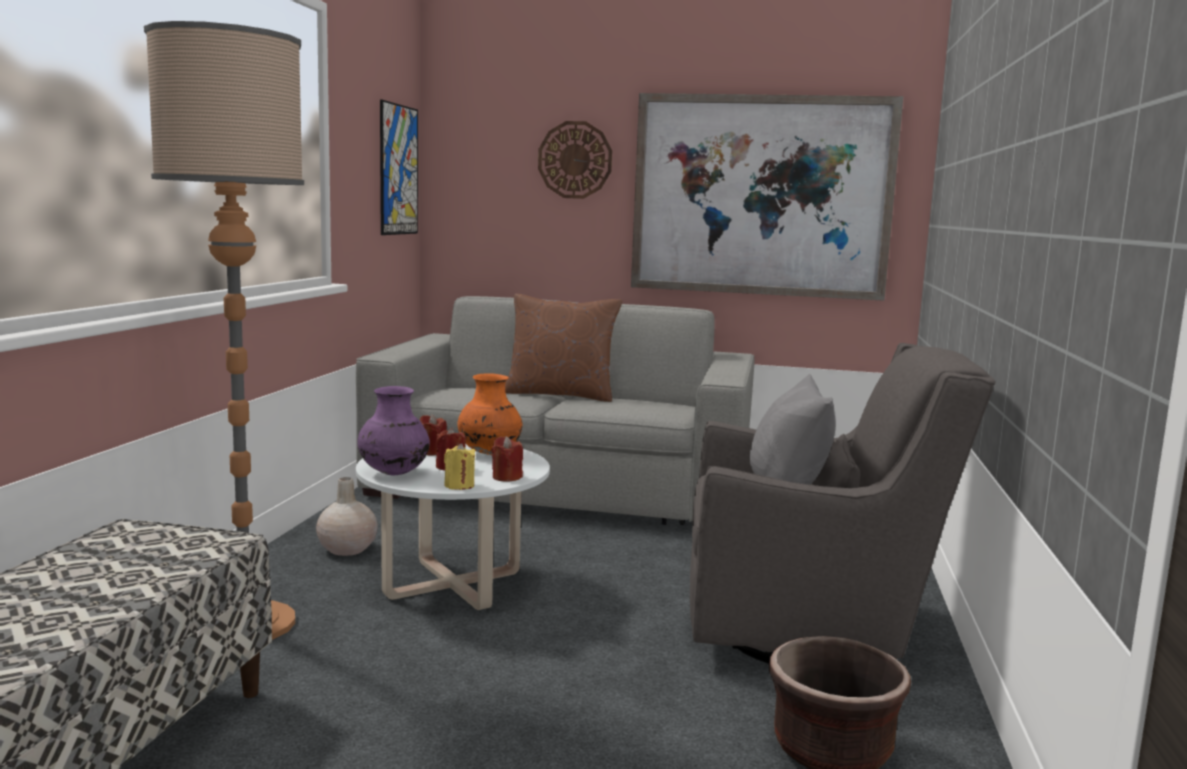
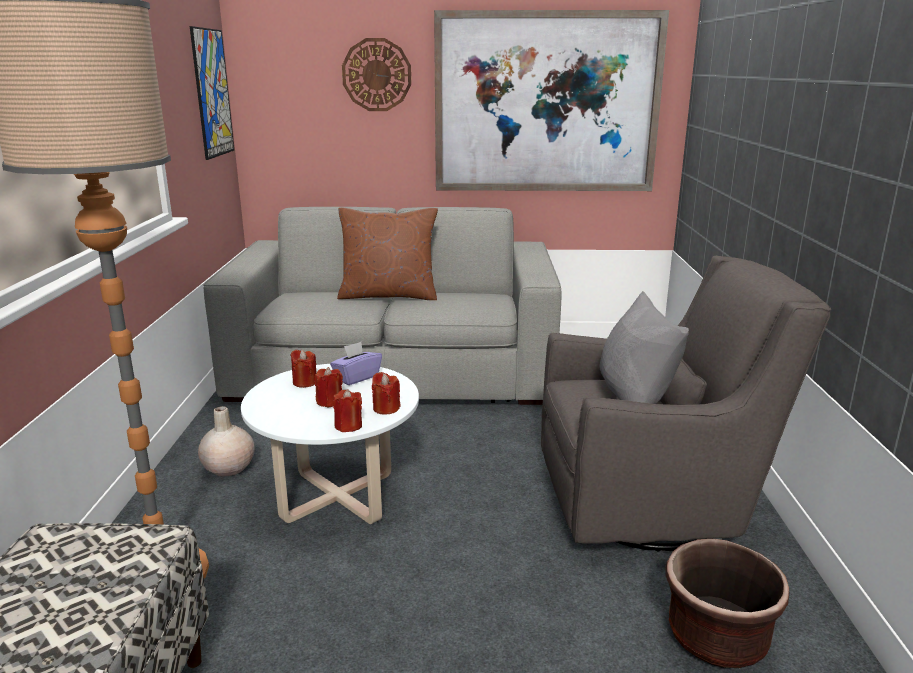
camera: 10 degrees left, 10 degrees up
(393, 473) = (280, 417): purple vase -> none
(459, 486) = (348, 426): yellow candle -> red candle
(489, 453) = (356, 377): orange vase -> purple tissue box

